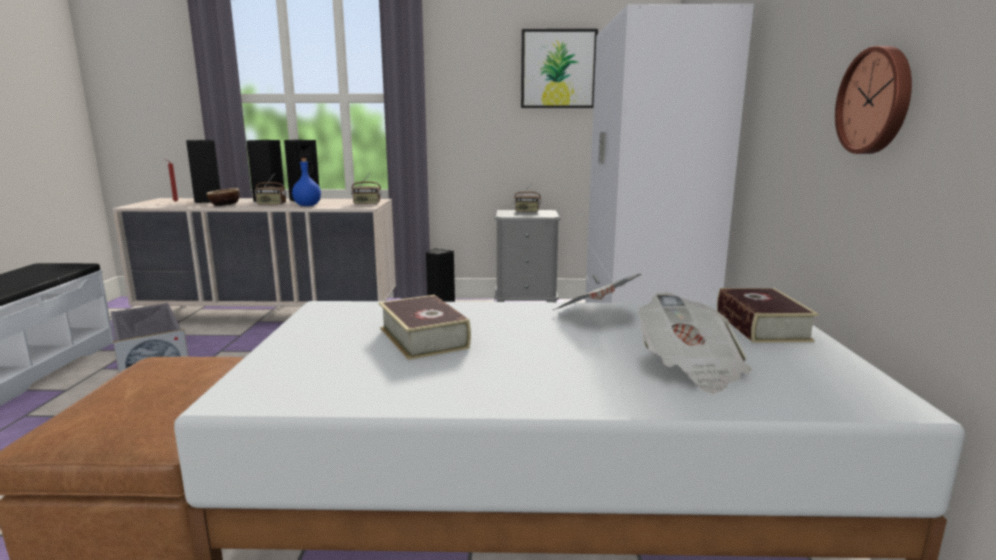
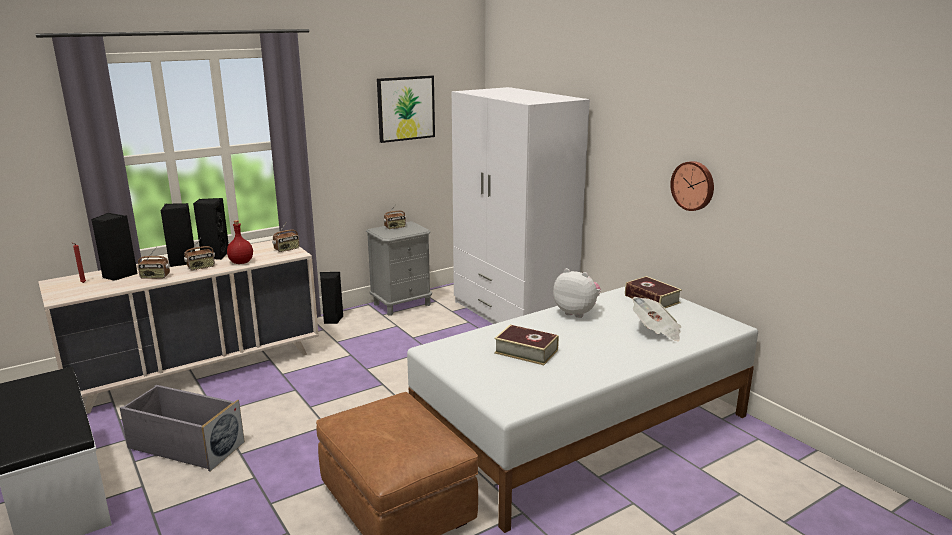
camera: 35 degrees left, 5 degrees up
(224, 204) = (155, 277): bowl -> radio
(308, 205) = (241, 262): blue bottle -> red bottle
(594, 315) = (576, 312): newspaper -> plush toy

